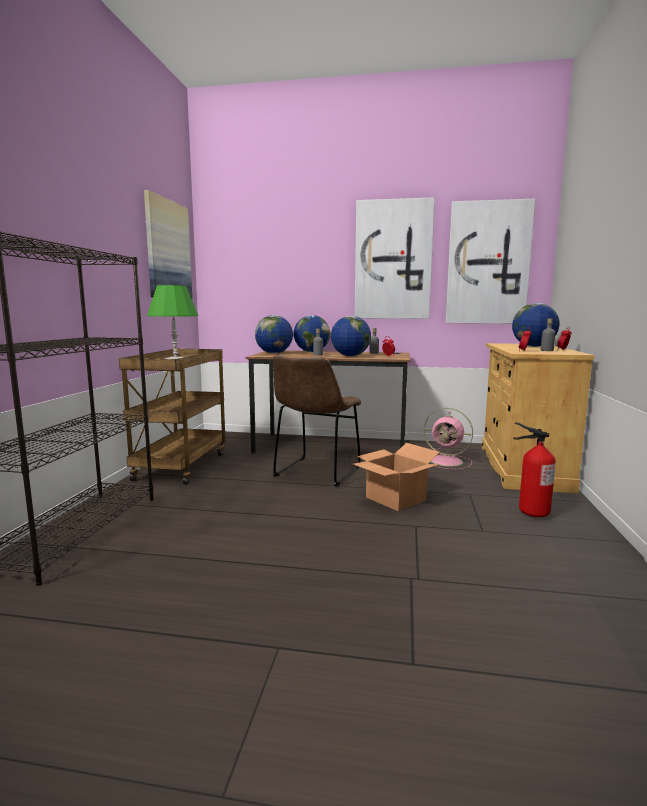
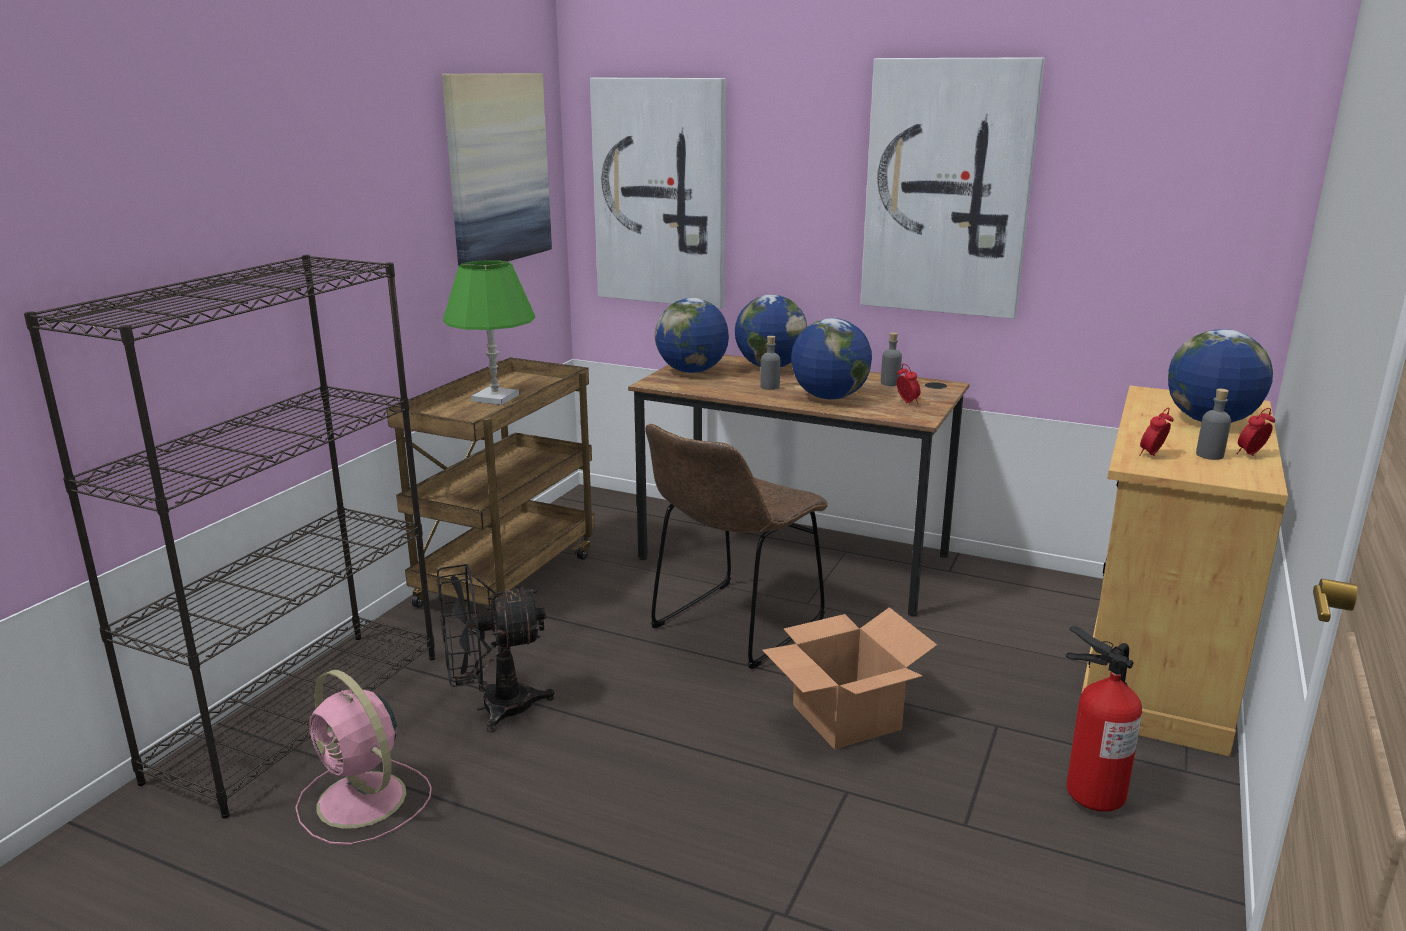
camera: 15 degrees right, 10 degrees up
(199, 515) = (493, 708): none -> black fan
(447, 461) = (1005, 628): pink fan -> pink fan (364, 801)
(488, 263) = (1156, 208): picture -> picture (660, 193)

